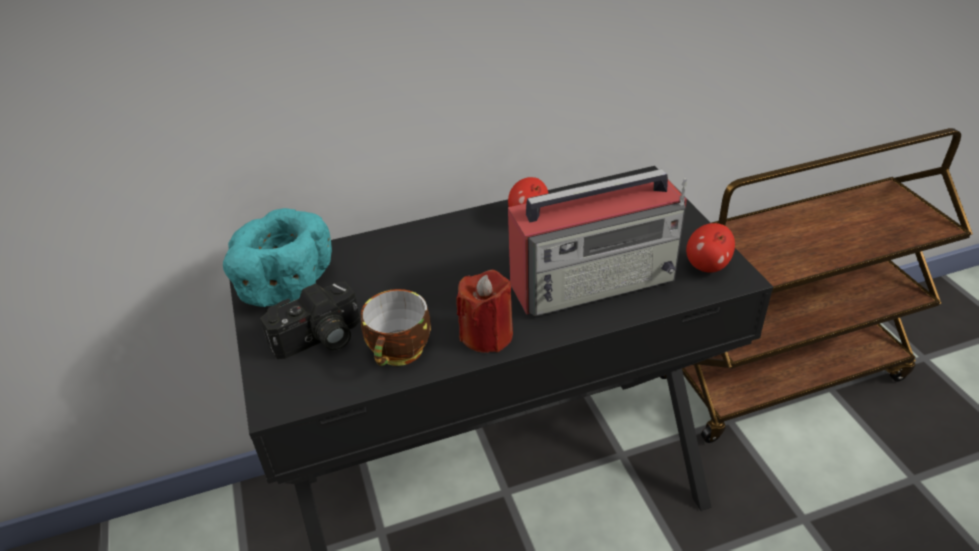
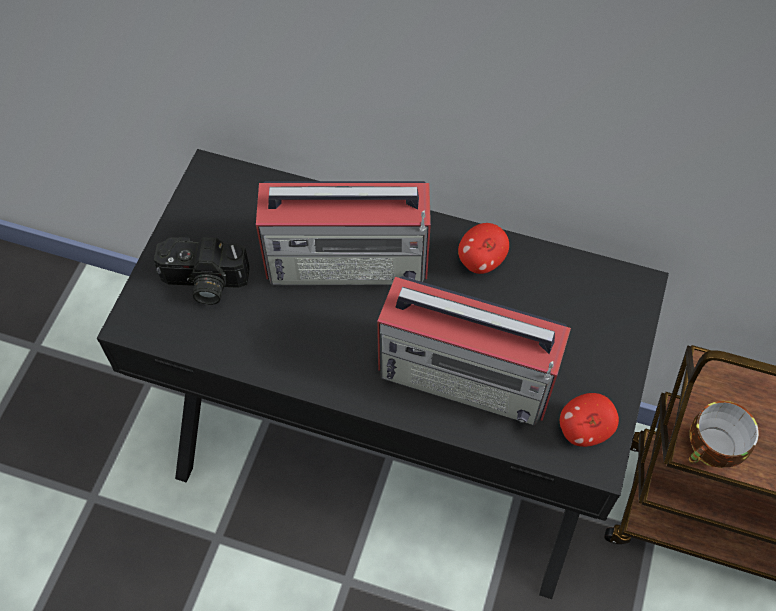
camera: 35 degrees right, 20 degrees up
(285, 285) = (221, 205): turquoise bowl -> none
(400, 352) = (251, 338): cup -> cup (712, 450)
(431, 265) = (349, 260): none -> radio
(487, 335) = (329, 369): red candle -> none

